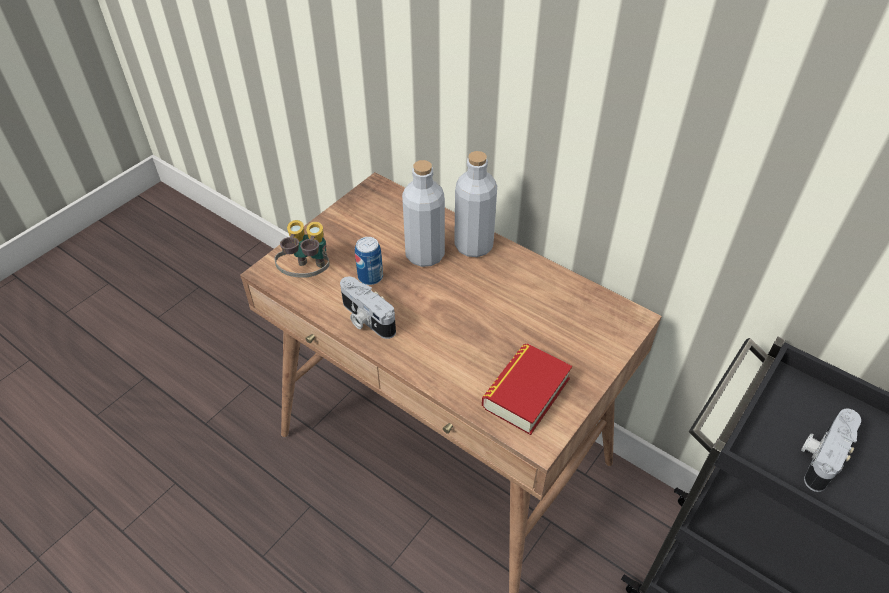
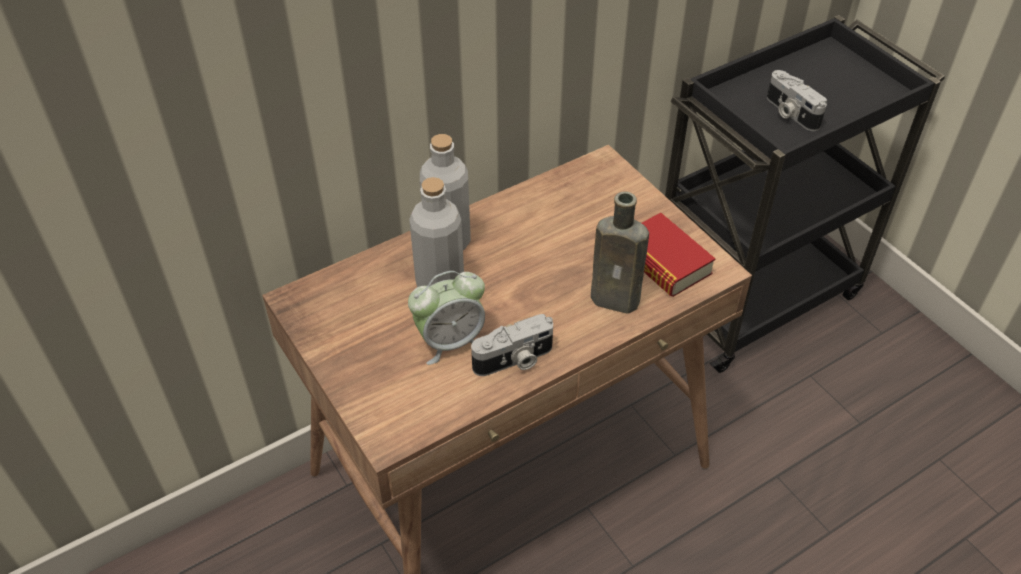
camera: 70 degrees left, 0 degrees up
(308, 275) = (416, 399): binoculars -> none
(370, 277) = (450, 341): can -> alarm clock
(461, 370) = (618, 300): none -> brown bottle

